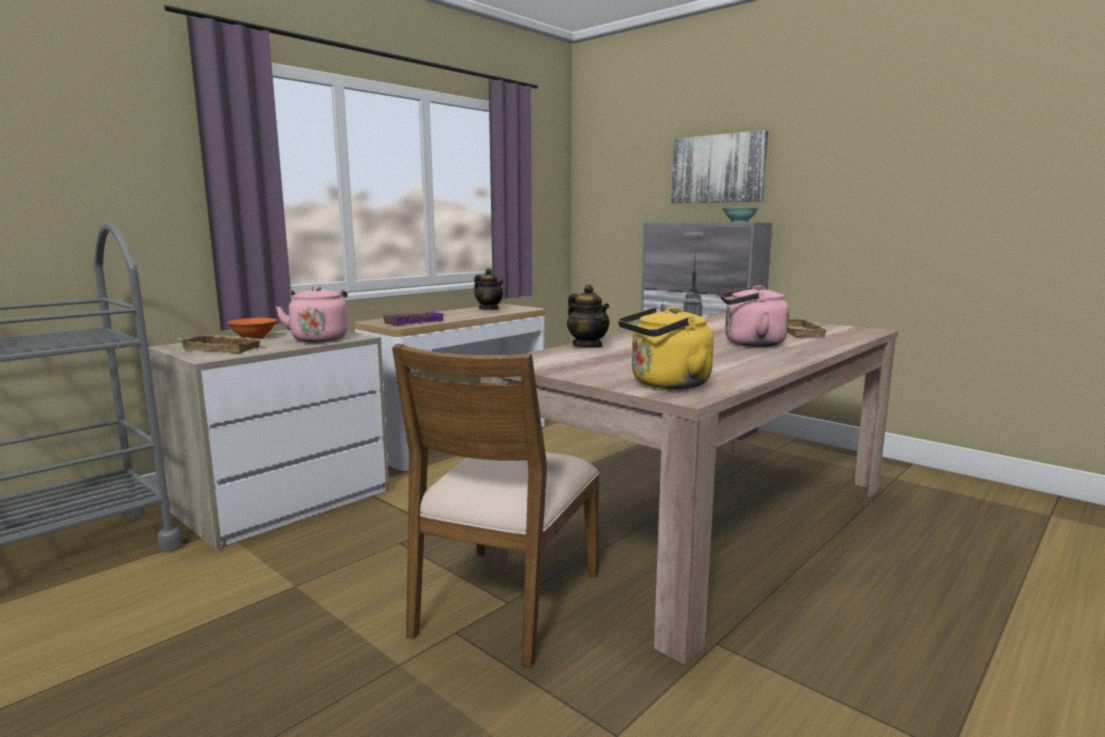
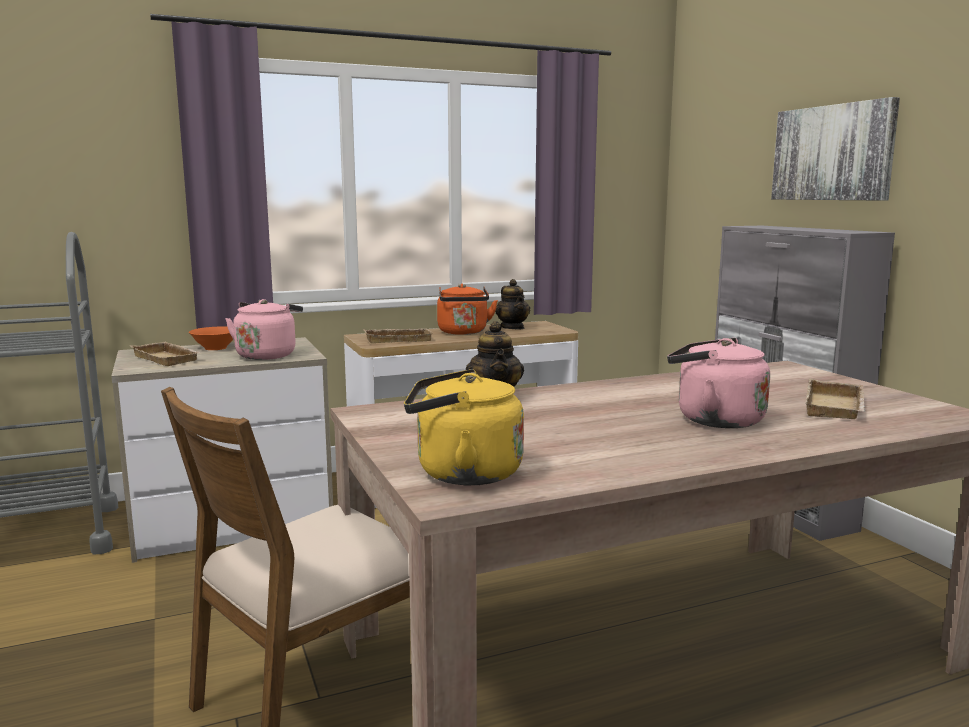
camera: 25 degrees right, 0 degrees up
(413, 321) = (398, 339): purple tray -> beige tray
(457, 314) = (463, 332): none -> orange kettle
(740, 222) = (842, 231): turquoise bowl -> none

